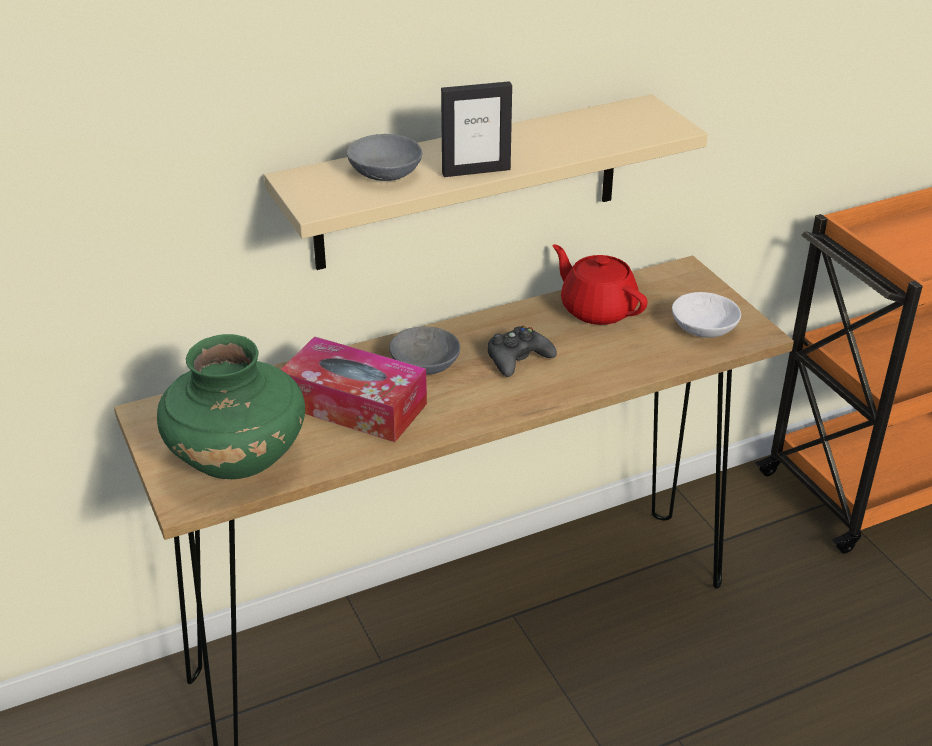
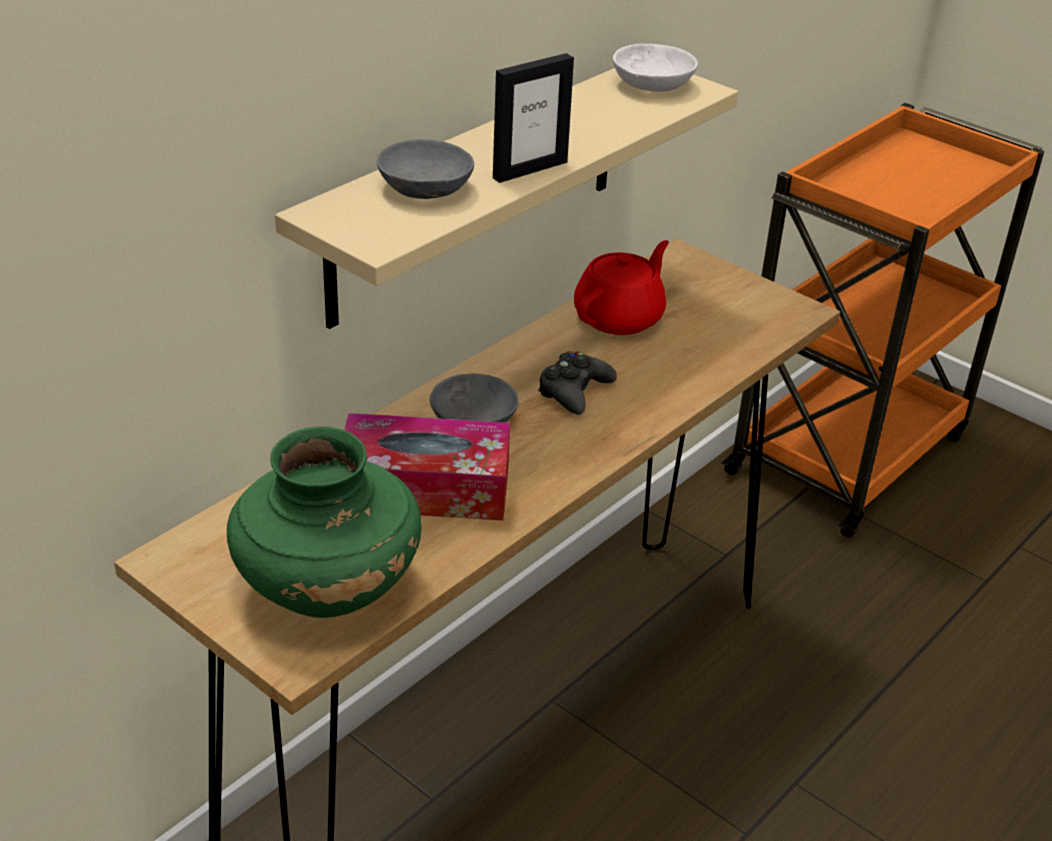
camera: 25 degrees left, 0 degrees up
(597, 309) = (620, 317): red teapot -> red teapot turned 105 degrees clockwise
(703, 329) = (744, 317): white bowl -> white bowl (652, 85)

